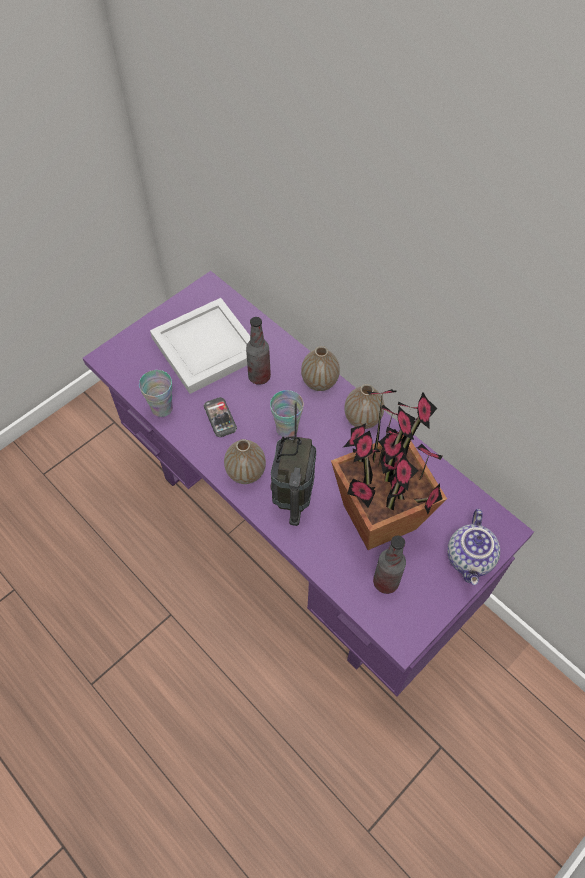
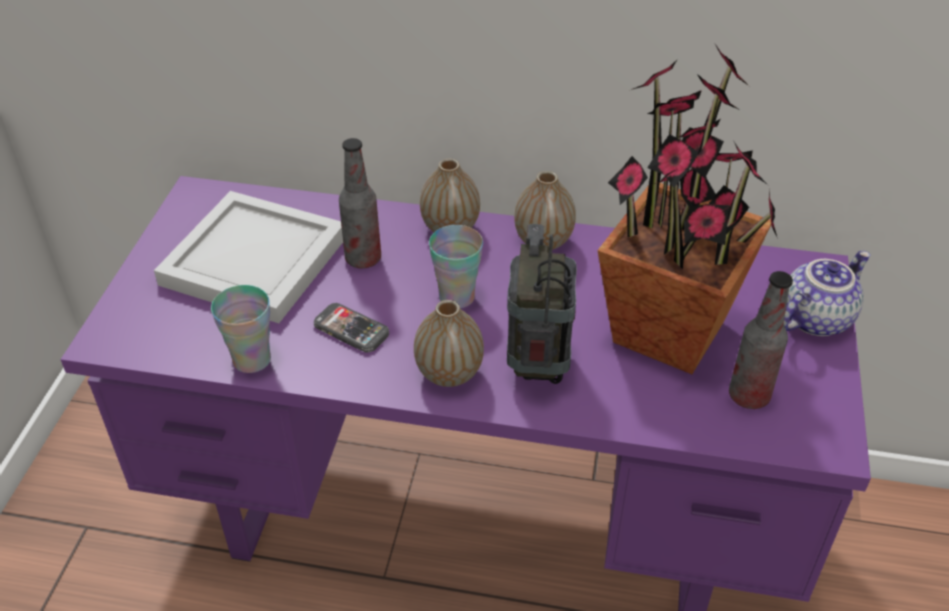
camera: 35 degrees left, 15 degrees down
(293, 495) = (538, 366): radio -> radio turned 150 degrees counterclockwise
(470, 559) = (814, 317): teapot -> teapot turned 105 degrees counterclockwise

